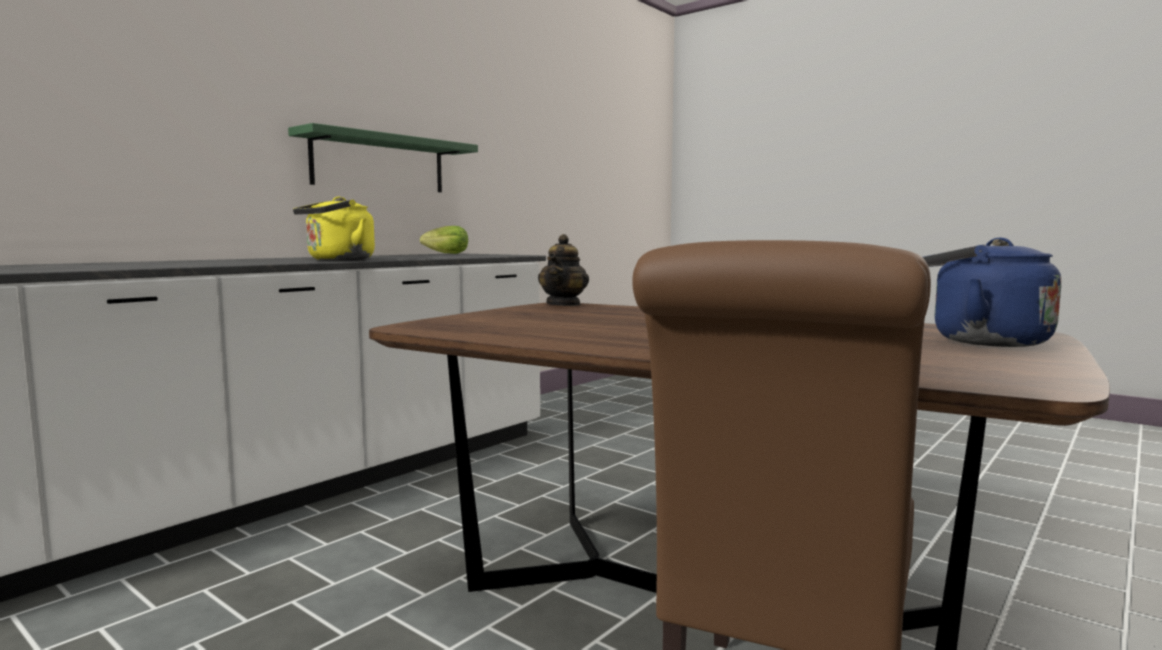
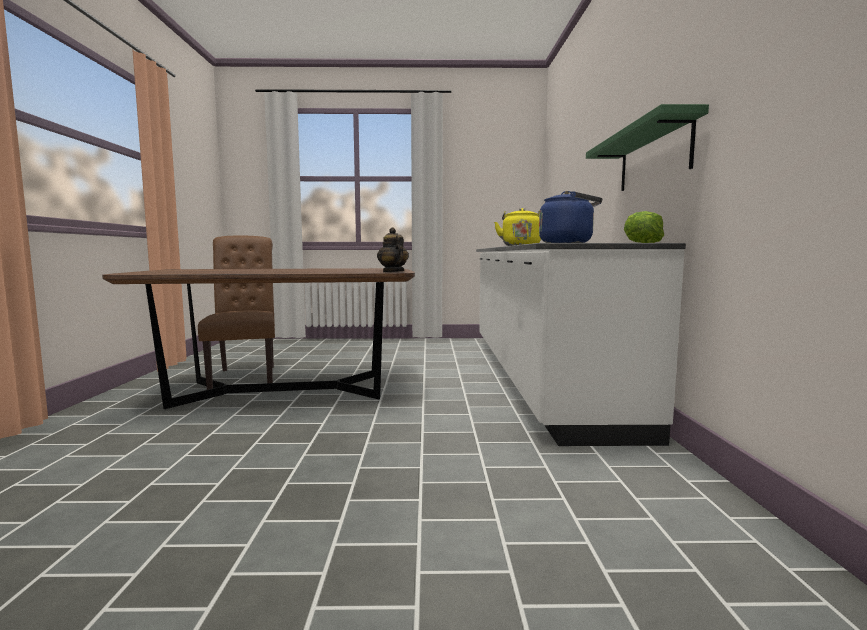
camera: 140 degrees right, 0 degrees up
(982, 341) = (162, 272): blue kettle -> blue kettle (569, 243)

